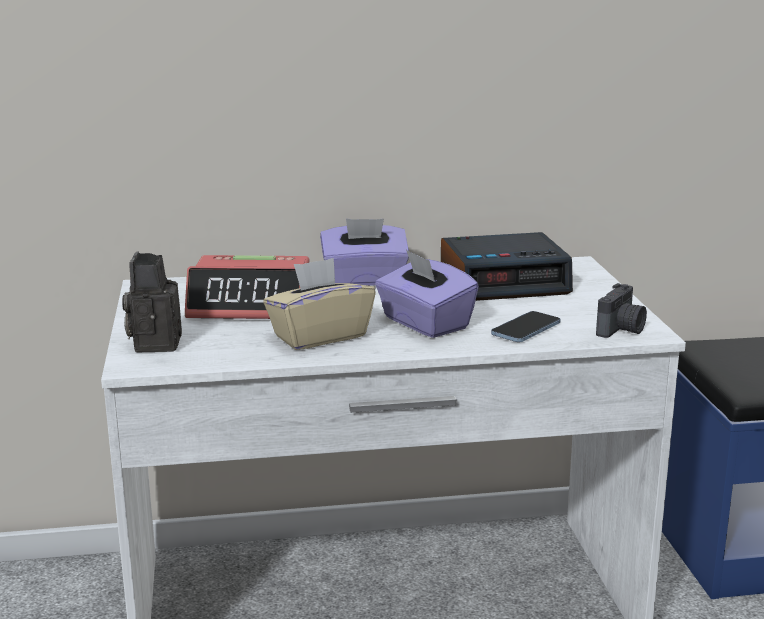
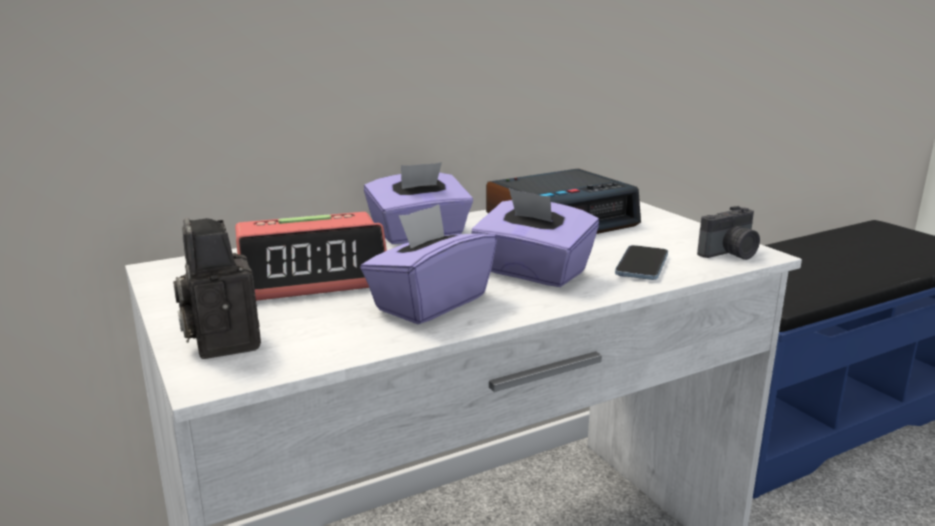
camera: 20 degrees left, 0 degrees up
(319, 336) = (430, 303): beige tissue box -> purple tissue box
(622, 329) = (730, 254): camera -> camera turned 45 degrees clockwise

